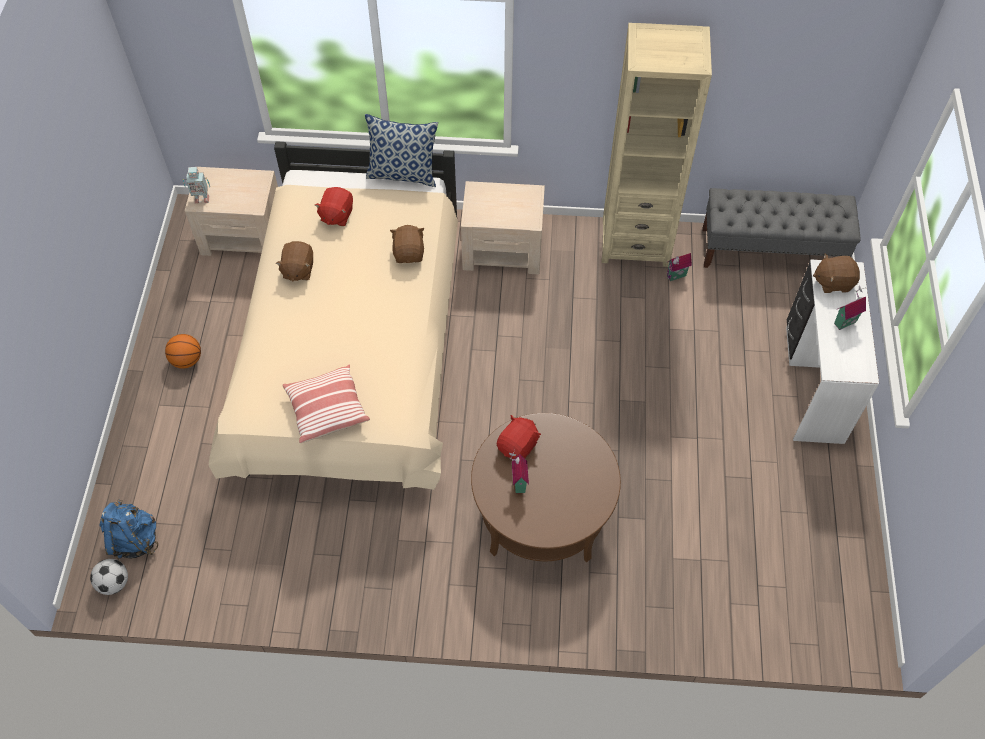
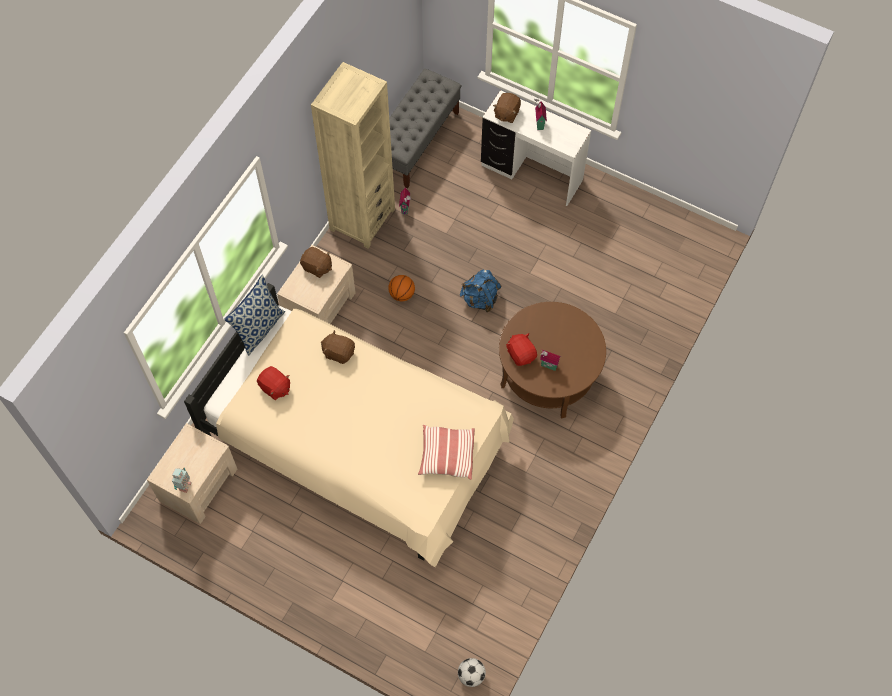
camera: 65 degrees left, 5 degrees up
(134, 539) = (442, 651): blue backpack -> blue backpack (480, 299)
(187, 360) = (300, 566): basketball -> basketball (402, 294)
(298, 270) = (312, 432): brown plush toy -> brown plush toy (317, 267)

